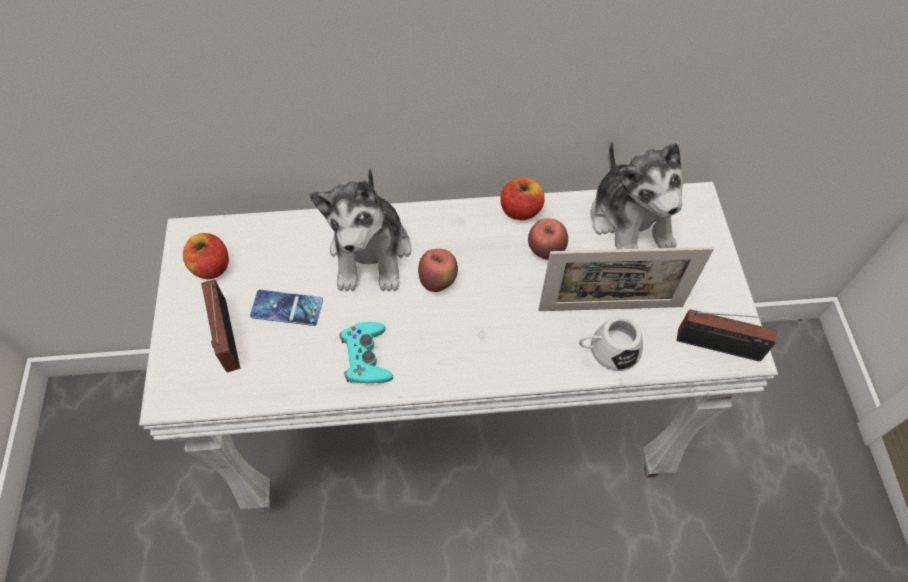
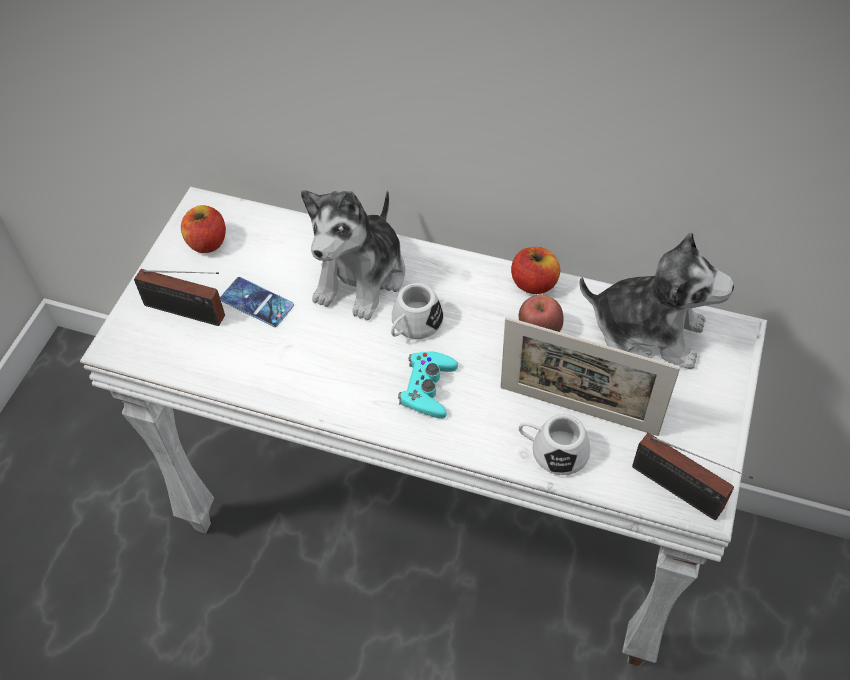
camera: 25 degrees right, 5 degrees down
(226, 340) = (188, 313): radio -> radio turned 75 degrees counterclockwise
(366, 357) = (308, 372): turquoise game controller -> turquoise game controller (428, 388)
(438, 281) = (413, 325): apple -> white mug
(630, 221) = (648, 332): plush toy -> plush toy turned 75 degrees counterclockwise

